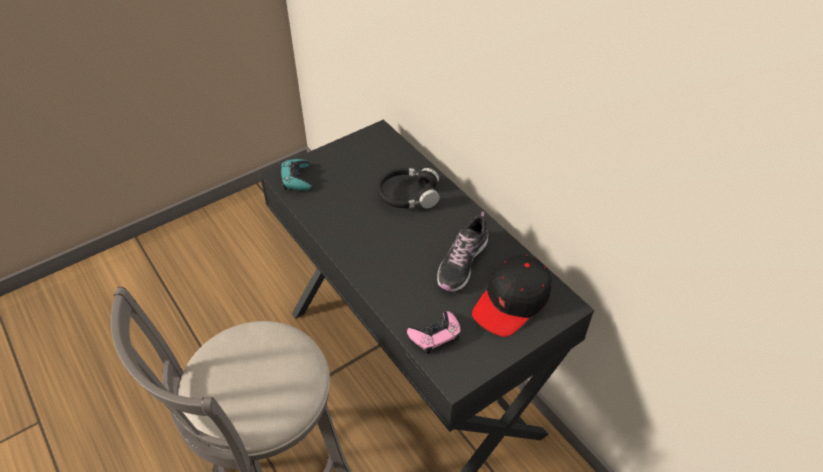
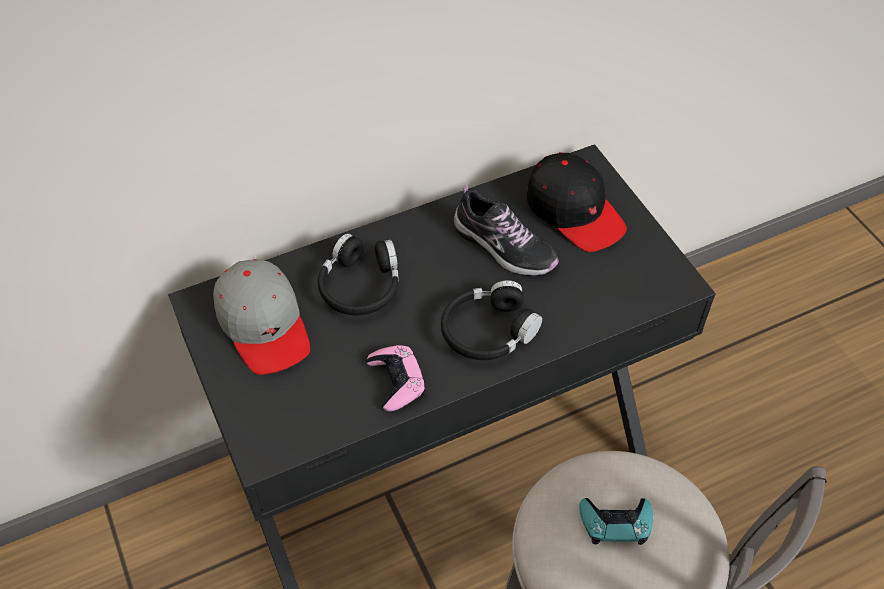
camera: 80 degrees left, 5 degrees up
(296, 178) = (278, 429): turquoise game controller -> turquoise game controller (615, 523)
(368, 159) = (264, 324): none -> grey cap
(384, 262) = (488, 331): none -> black headphones
(435, 335) = (617, 293): pink game controller -> pink game controller (396, 381)

